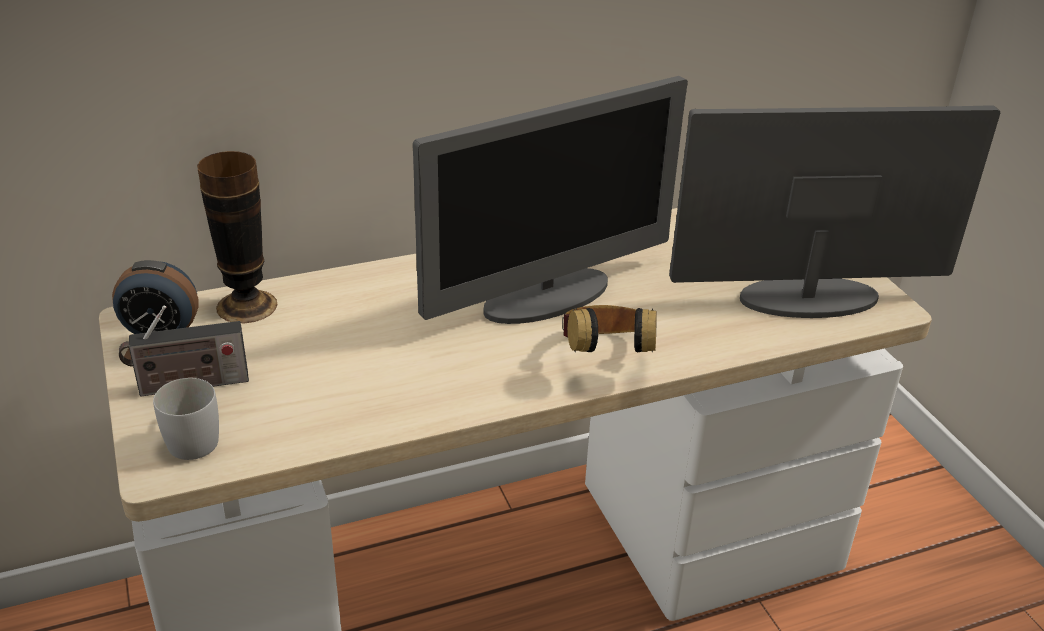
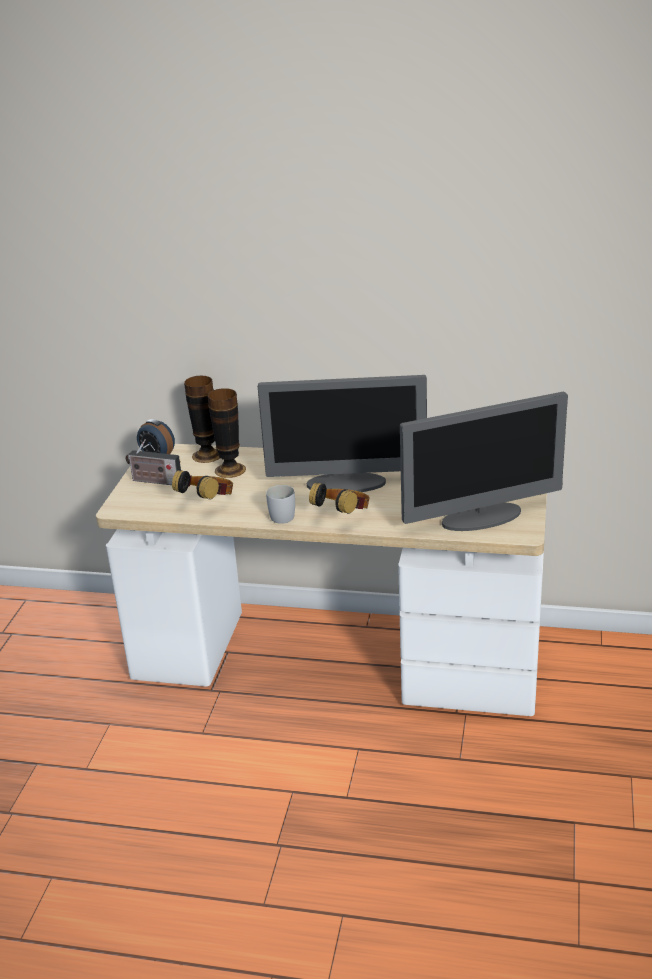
camera: 35 degrees right, 5 degrees down
(194, 436) = (139, 501): white mug -> white mug (284, 514)
(318, 323) = (230, 470): none -> vase
(340, 400) = (208, 503): none -> headphones
(807, 299) = (482, 517): monitor -> monitor turned 135 degrees clockwise

